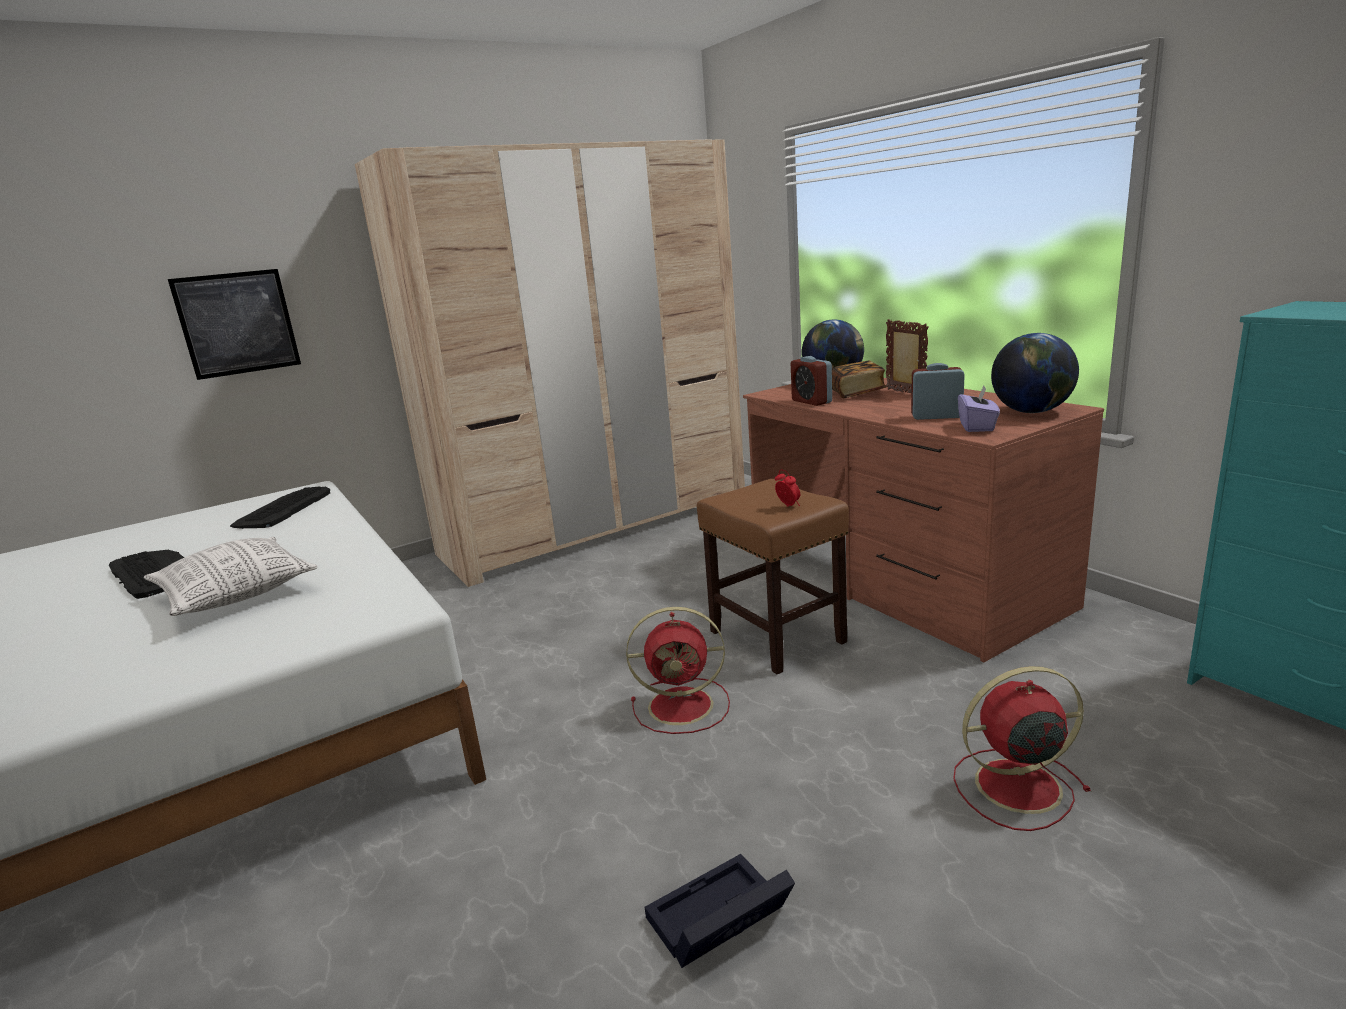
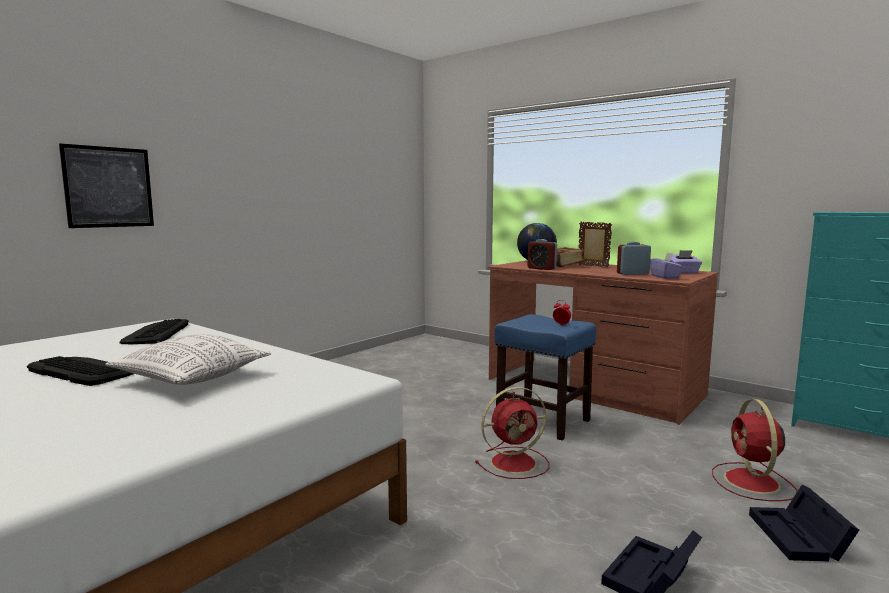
camera: 20 degrees left, 10 degrees down
(598, 526) = (357, 366): beige wardrobe -> none
(775, 636) = (541, 420): brown stool -> blue stool
(1004, 900) = (800, 538): none -> black storage box
(1014, 786) = (752, 483): red fan -> red fan turned 60 degrees counterclockwise
(1031, 412) = (683, 272): globe -> purple tissue box

